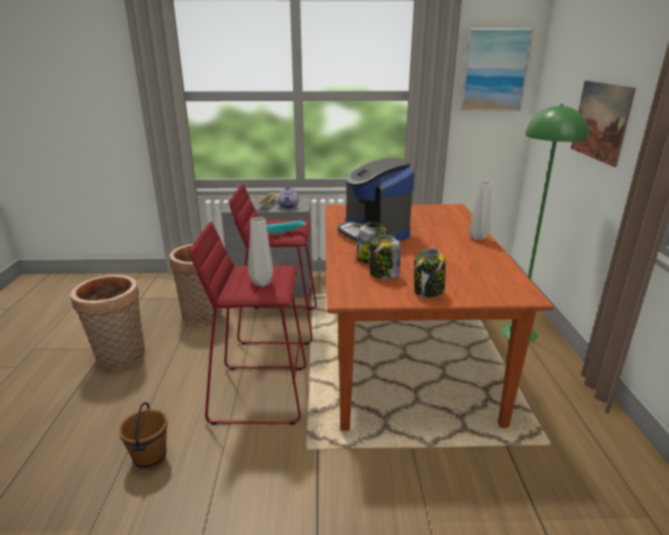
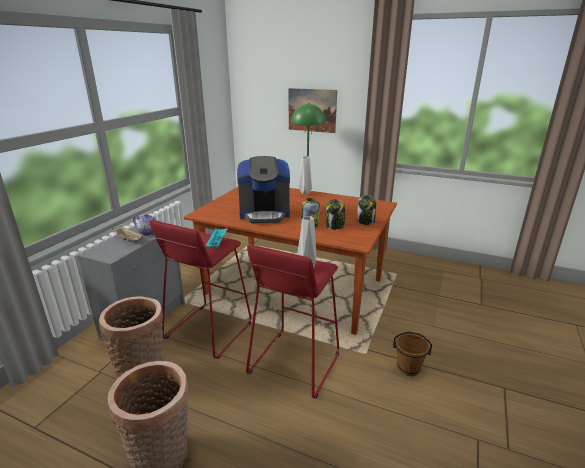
camera: 65 degrees left, 0 degrees up
(149, 458) = (338, 444): brown bucket -> brown bucket (408, 369)
(494, 70) = (212, 86): picture -> none

